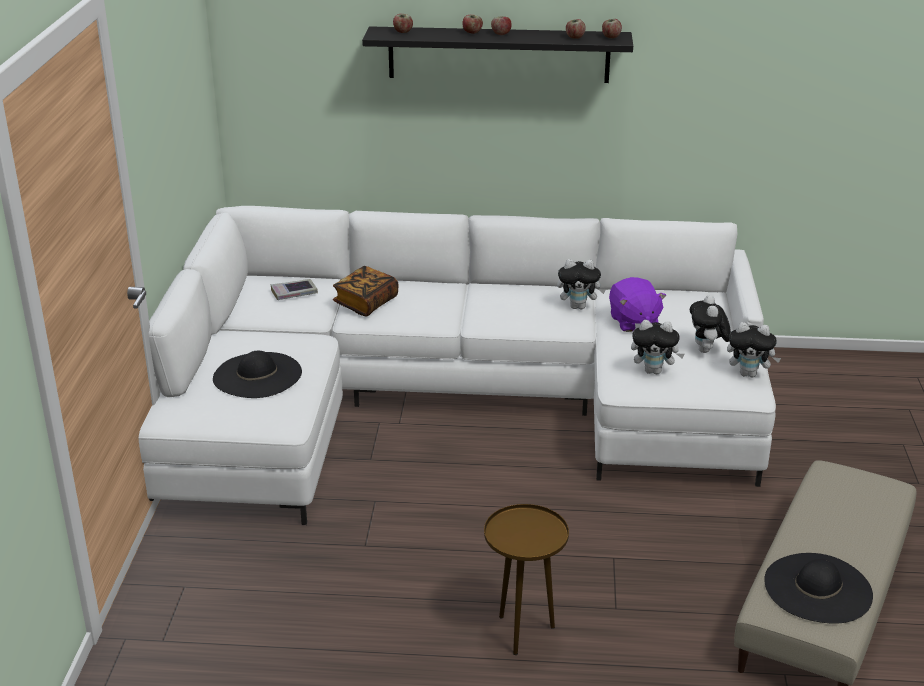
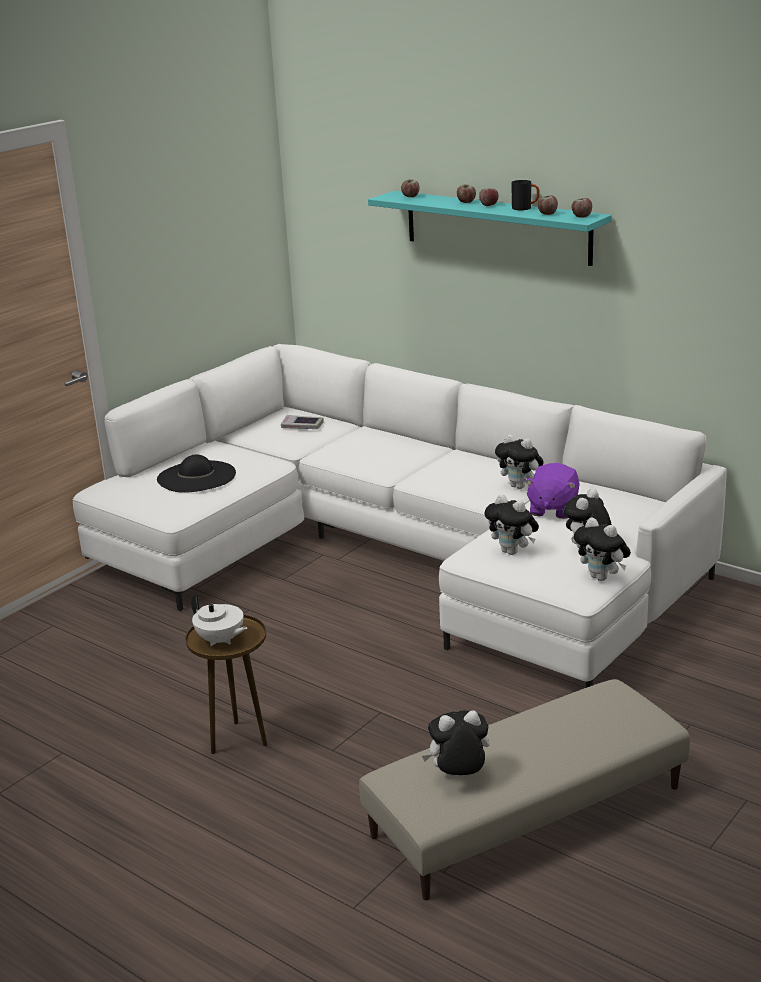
camera: 35 degrees right, 5 degrees down
(366, 303) = (345, 445): book -> none
(498, 54) = (496, 227): black shelf -> turquoise shelf
(525, 538) = (220, 640): none -> white teapot
(543, 34) = (525, 208): none -> black mug
(818, 588) = (459, 777): black hat -> plush toy

